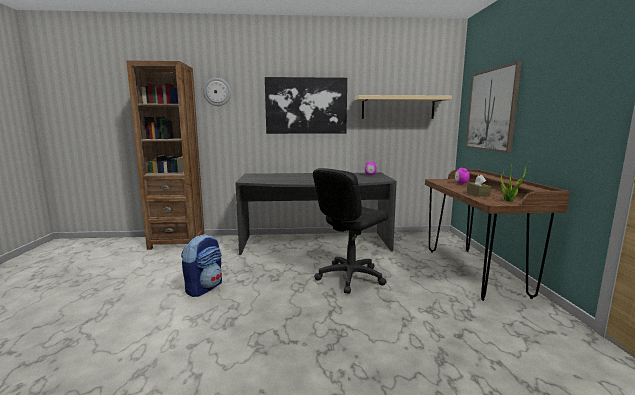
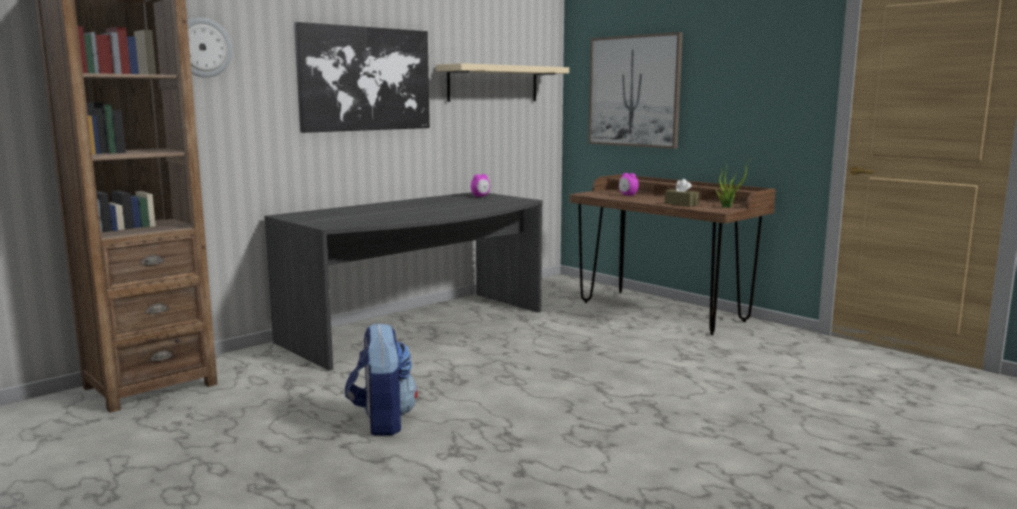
camera: 40 degrees left, 0 degrees up
(350, 277) = (549, 352): black office chair -> none

